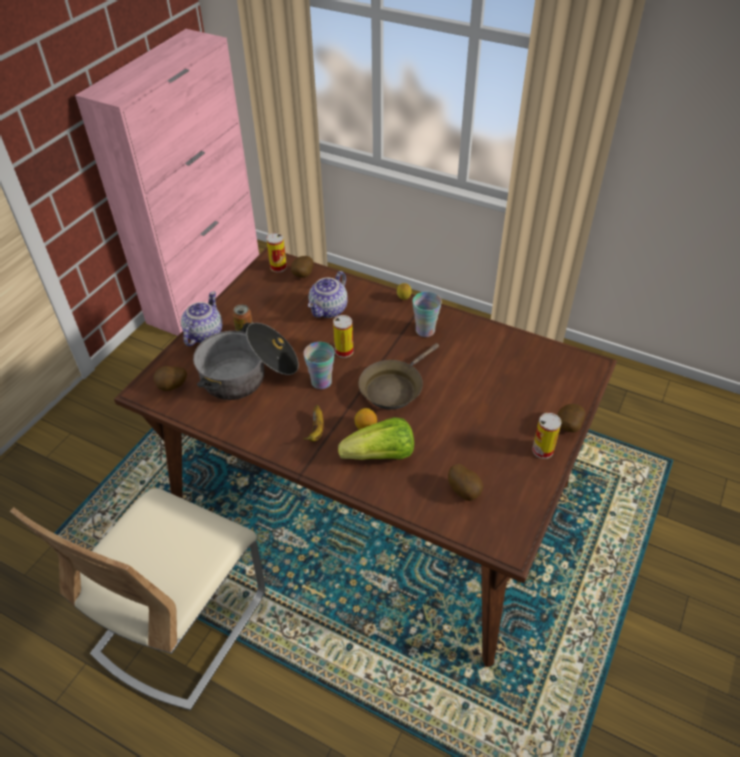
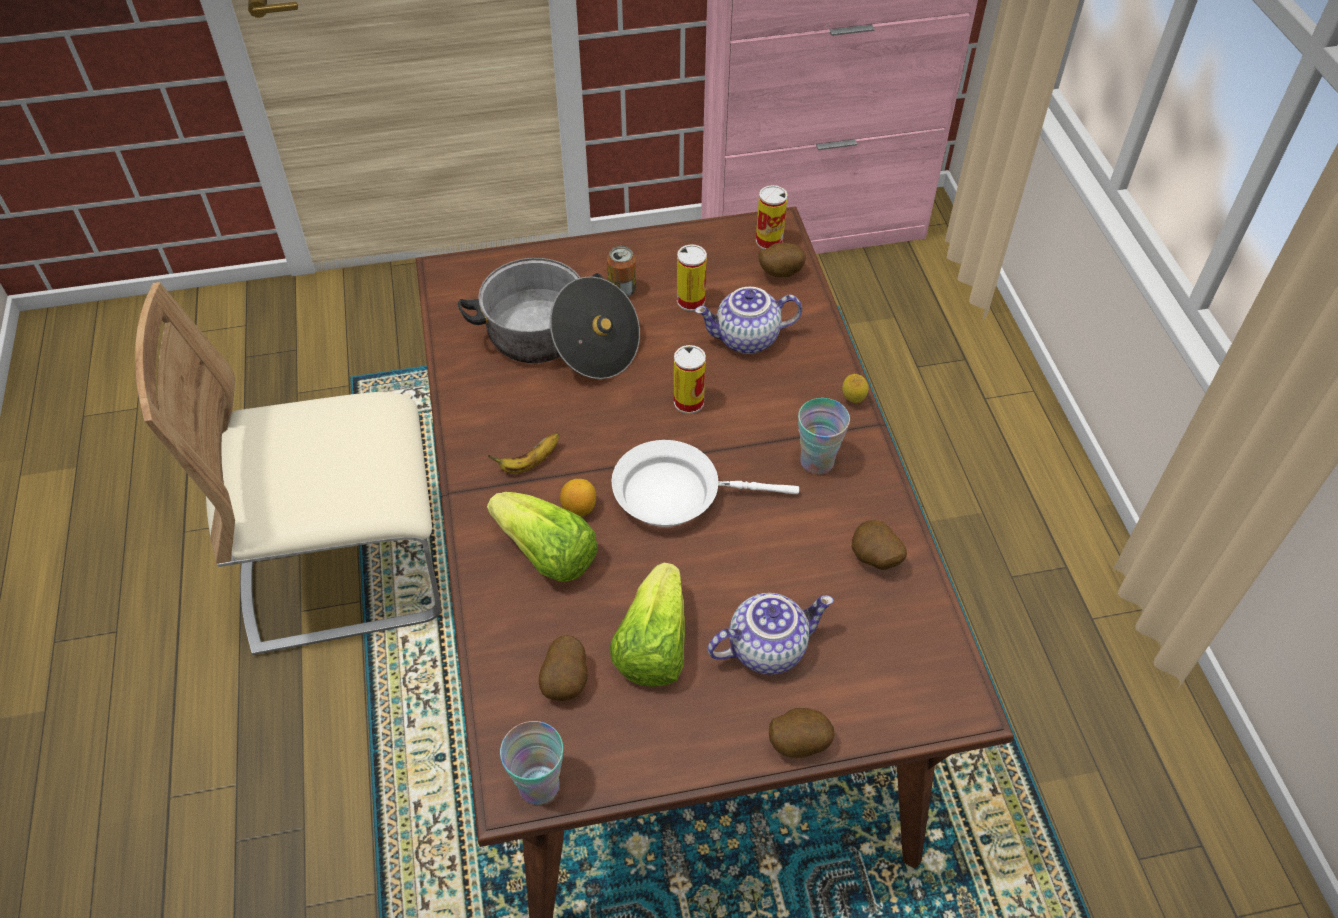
camera: 50 degrees right, 5 degrees up
(172, 387) = (474, 291): potato -> potato (874, 560)
(203, 333) = (582, 256): teapot -> teapot (767, 646)
(321, 382) = (613, 415): cup -> cup (539, 785)
(394, 387) = (676, 494): brown frying pan -> white frying pan
(473, 446) = (653, 645): none -> lettuce
(542, 450) = (722, 735): can -> can (691, 301)

